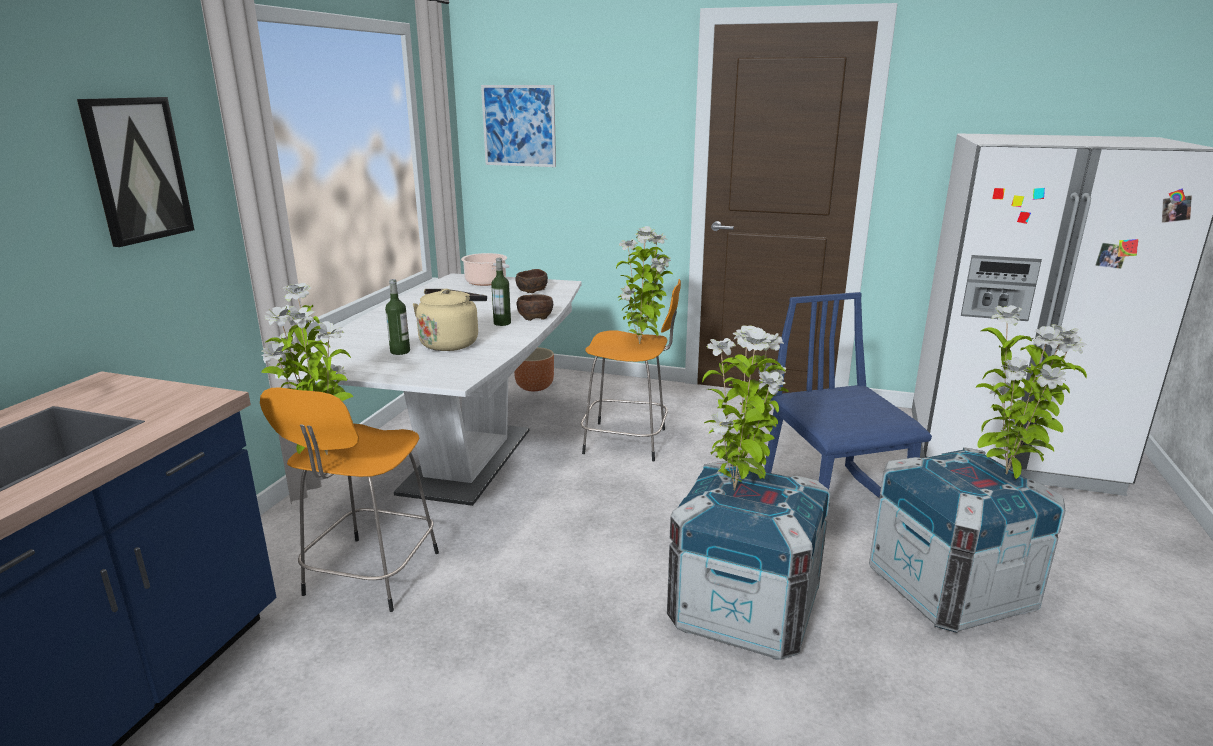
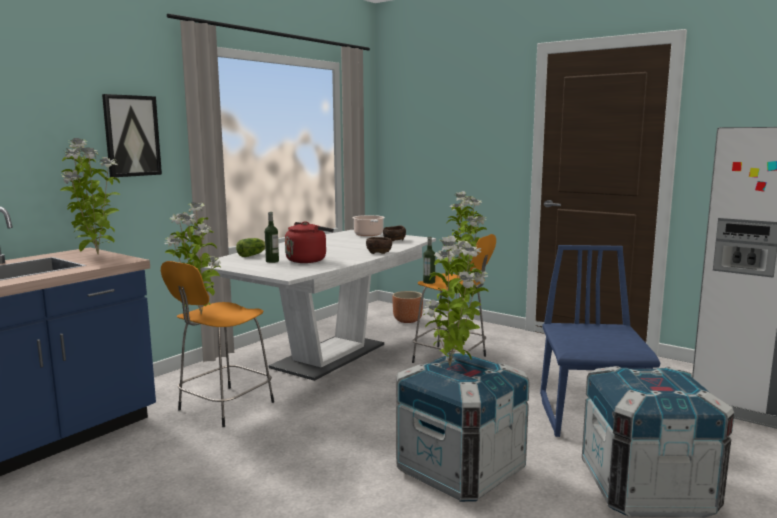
camera: 20 degrees right, 10 degrees down
(357, 341) = (253, 255): none -> lettuce
(451, 343) = (308, 260): beige kettle -> red kettle
(502, 323) = (353, 253): bottle -> bottle (429, 282)
(519, 126) = (414, 131): picture -> none
(1007, 475) = (685, 385): potted plant -> potted plant (96, 255)

